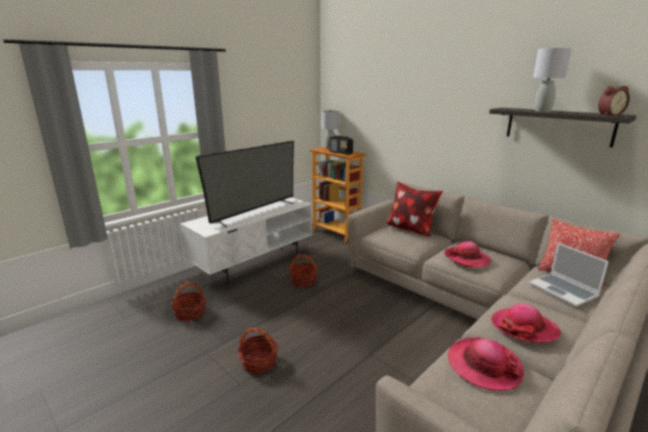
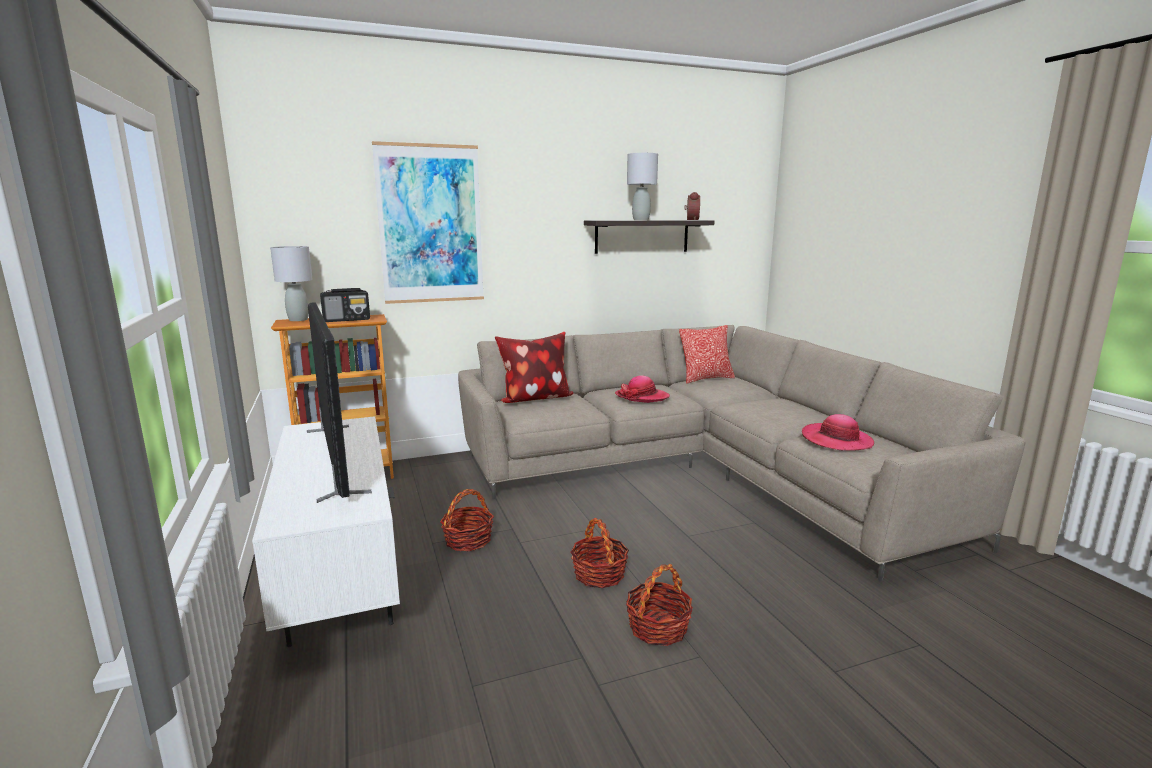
camera: 65 degrees left, 5 degrees down
(190, 313) = (444, 693): basket -> basket (599, 574)
(396, 103) = (430, 225): none -> picture
(524, 327) = (783, 413): hat -> none
(564, 291) = (731, 387): laptop -> none

